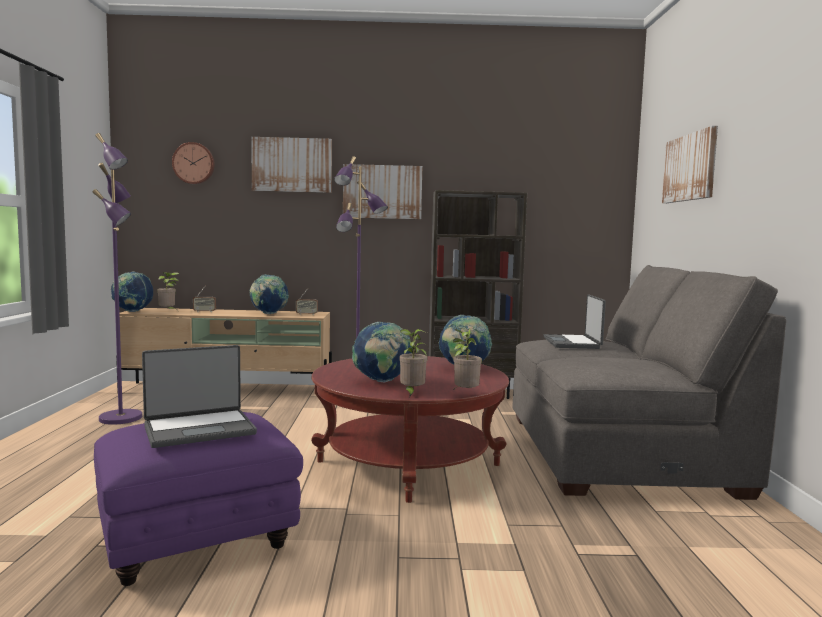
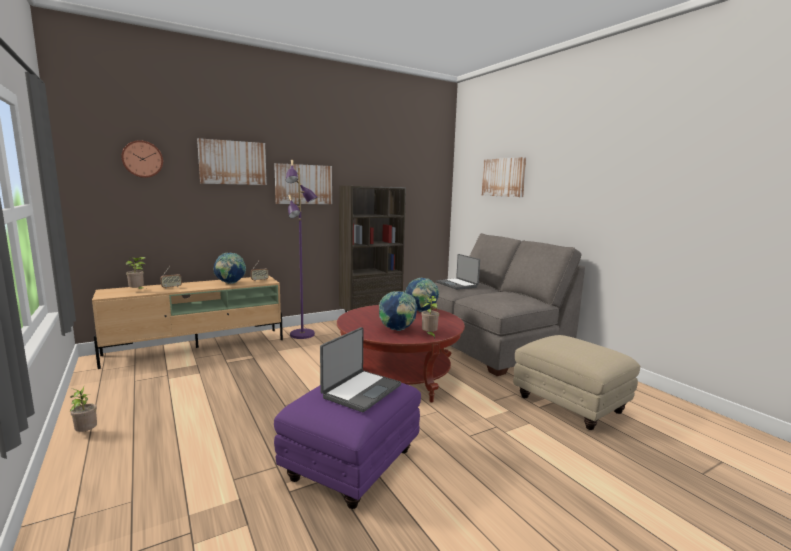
camera: 30 degrees left, 5 degrees up
(122, 418) = (142, 390): purple floor lamp -> none
(132, 312) = (104, 295): globe -> none
(465, 394) = (455, 330): potted plant -> potted plant (86, 433)
(646, 568) = (571, 405): none -> beige ottoman

